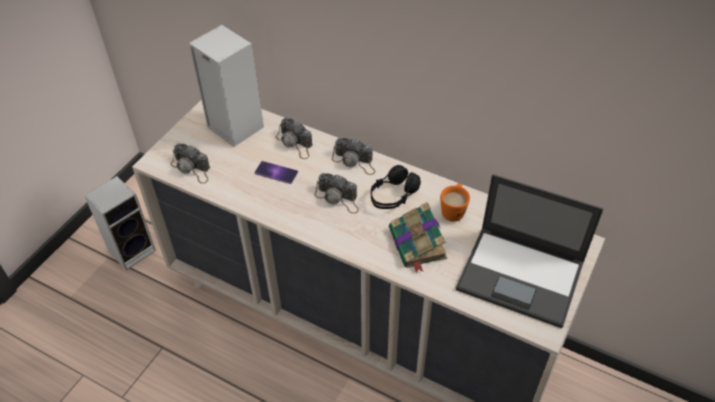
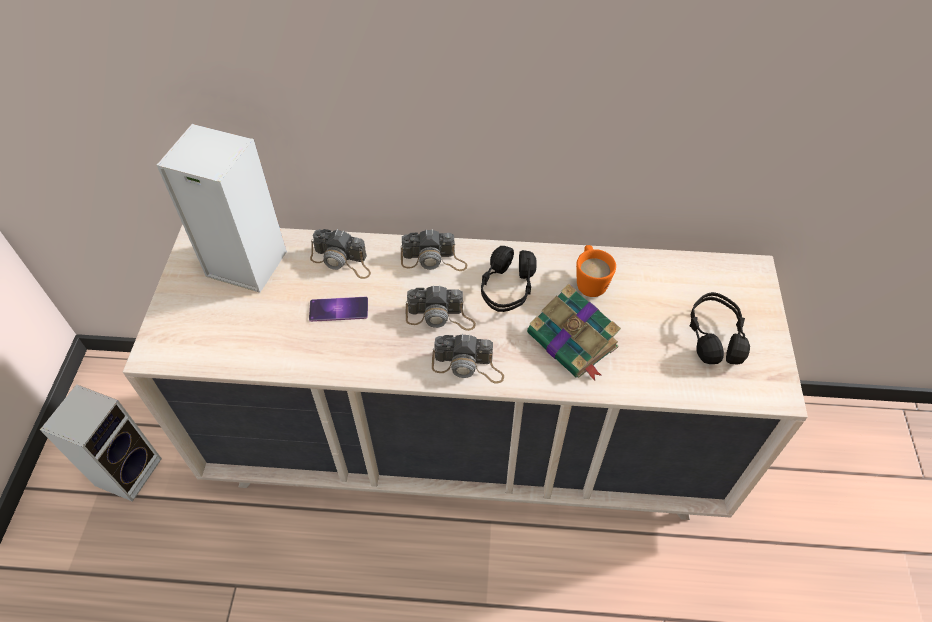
camera: 25 degrees left, 5 degrees up
(192, 169) = (216, 344): camera -> camera (468, 366)
(522, 276) = (714, 336): laptop -> black headphones

